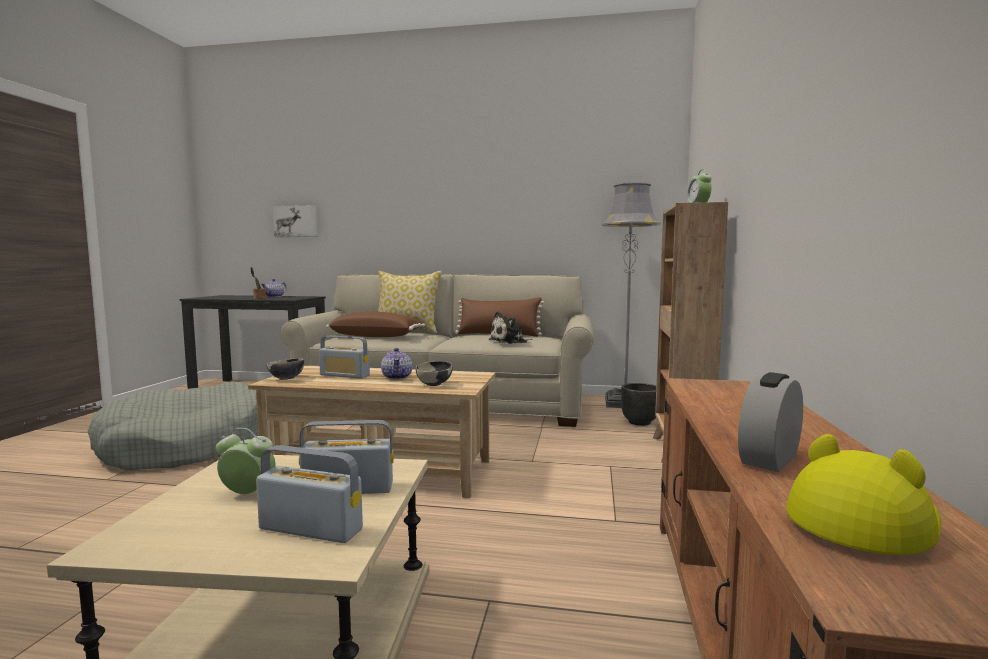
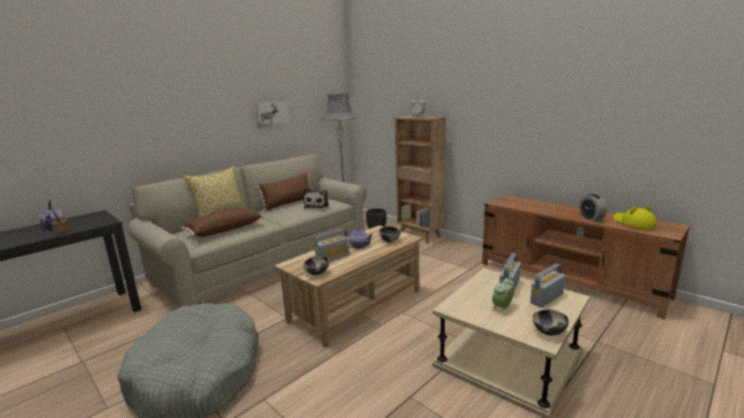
camera: 55 degrees left, 10 degrees up
(142, 547) = (549, 332): none -> bowl
(296, 221) = (47, 138): picture -> picture (271, 114)

